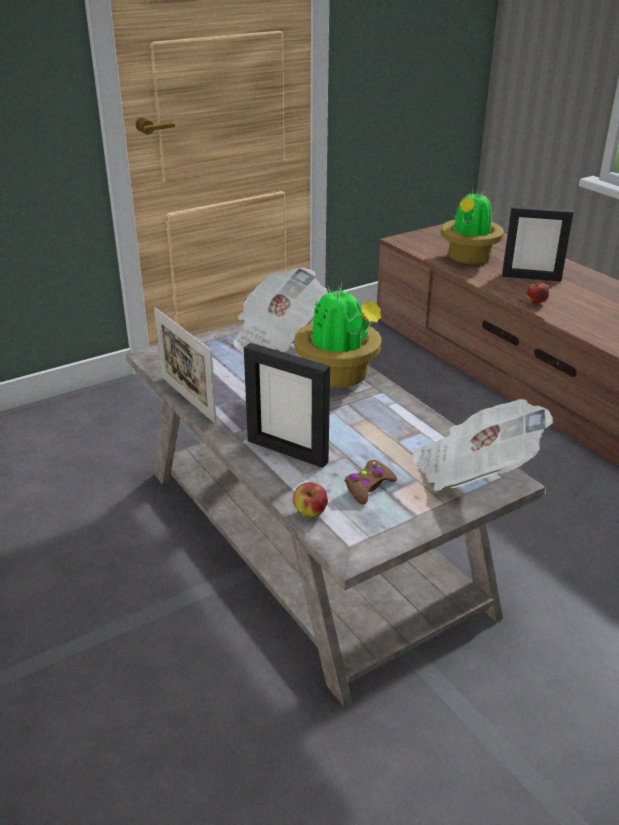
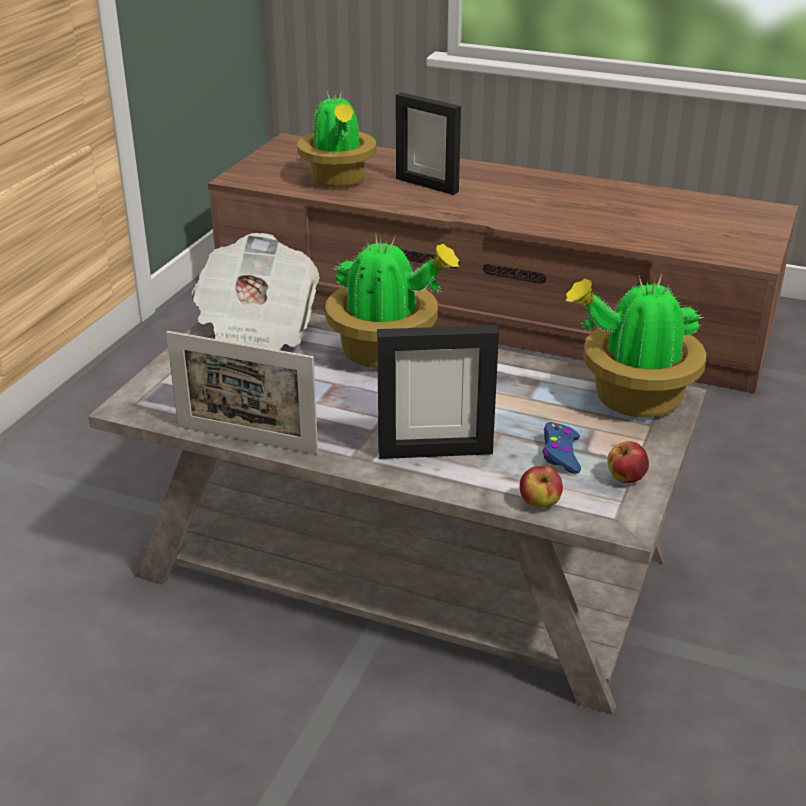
camera: 35 degrees left, 0 degrees up
(368, 487) = (560, 454): brown game controller -> blue game controller
(473, 471) = (633, 399): newspaper -> potted plant
(531, 277) = (428, 185): picture frame -> picture frame turned 60 degrees clockwise
(536, 302) = (464, 211): apple -> apple (625, 478)

